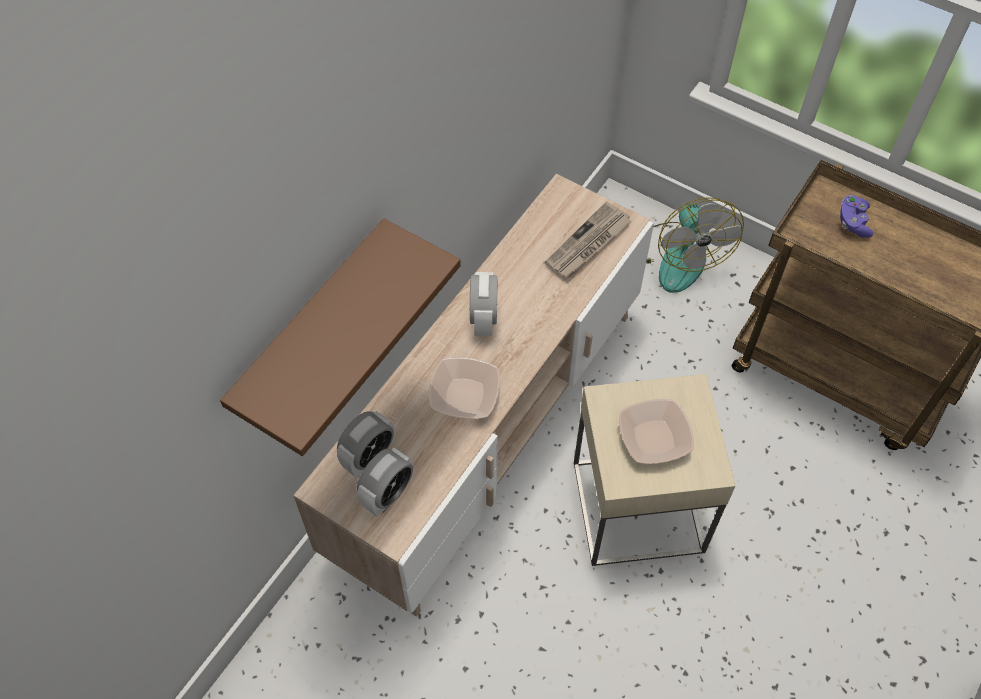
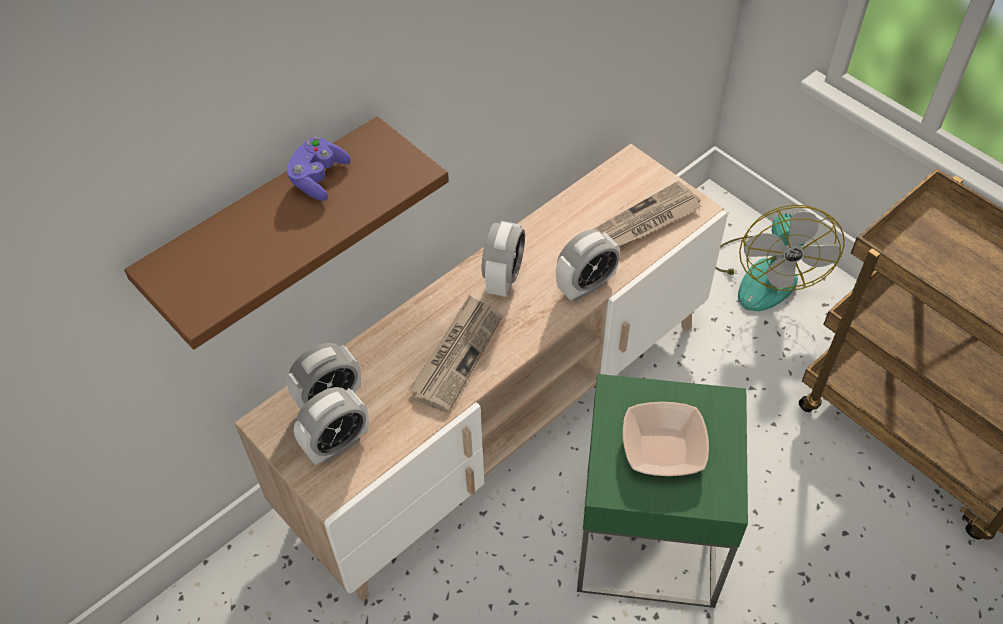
camera: 15 degrees right, 5 degrees down
(464, 395) = (457, 355): bowl -> newspaper
(554, 311) = (586, 285): none -> alarm clock
(638, 507) = (648, 537): beige side table -> green side table
(853, 222) = (962, 245): purple game controller -> purple game controller (318, 178)

